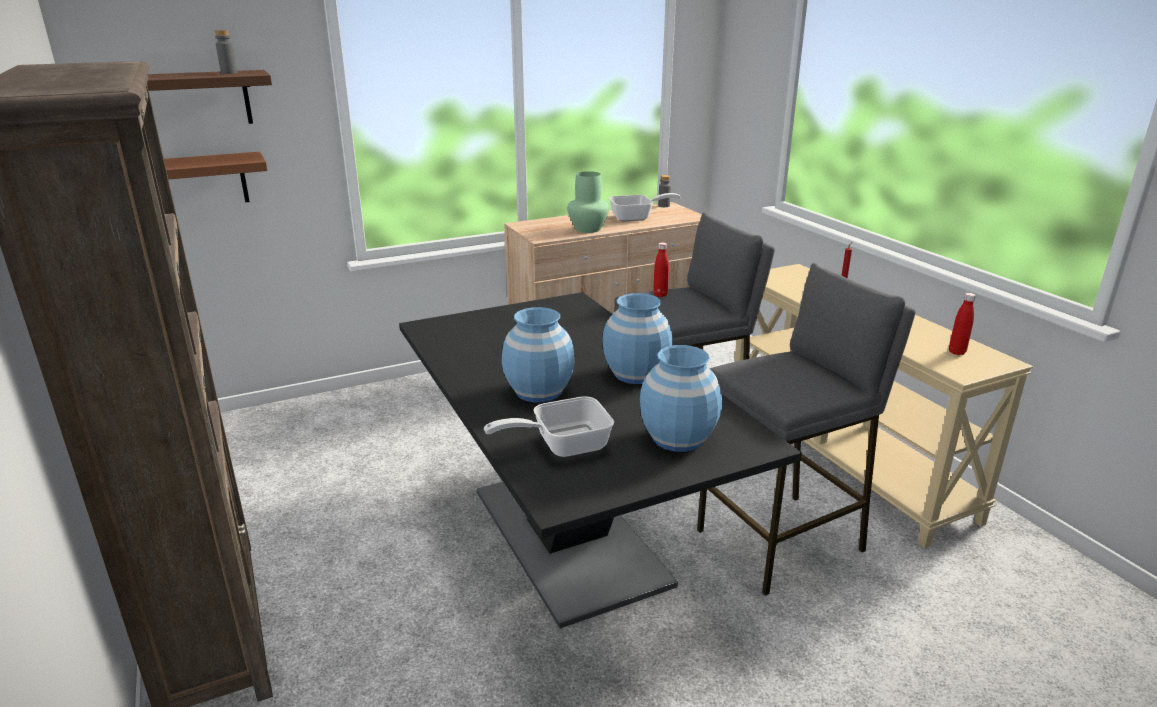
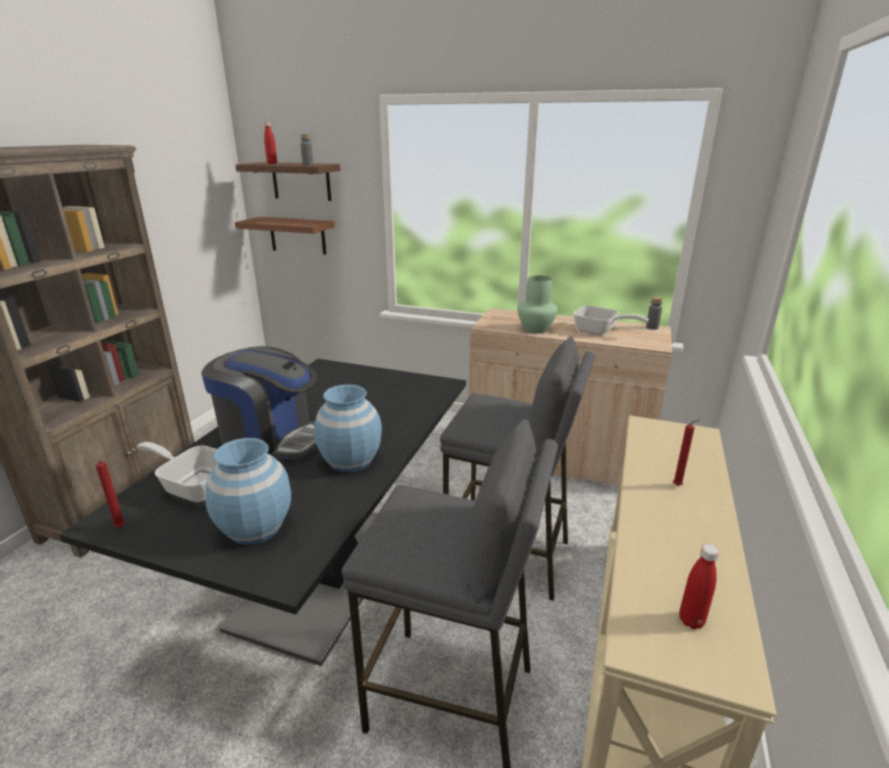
camera: 45 degrees right, 0 degrees up
(539, 391) = (272, 440): blue vase -> coffee machine
(583, 495) = (120, 528): none -> red candle
(660, 295) = (500, 404): red bottle -> red bottle (272, 163)

